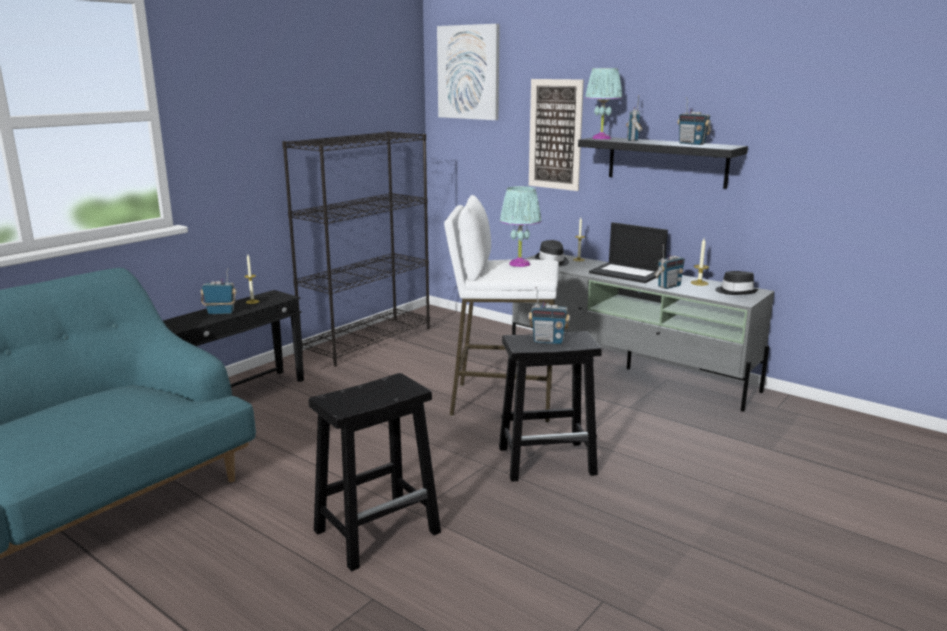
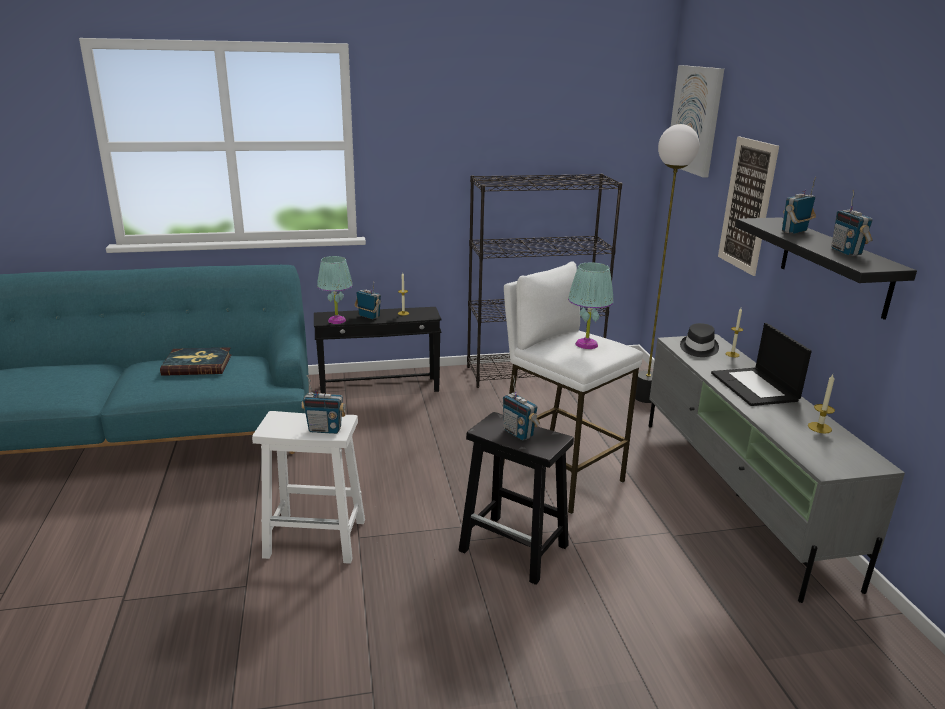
camera: 40 degrees right, 5 degrees up
(77, 410) = (197, 365): none -> book
(378, 531) = (317, 538): black stool -> white stool
(481, 331) = (646, 398): none -> floor lamp
(601, 138) = (768, 221): turquoise table lamp -> turquoise table lamp (337, 320)
(668, 286) = (771, 419): radio -> radio (325, 429)
(736, 292) = (844, 455): black hat -> none

